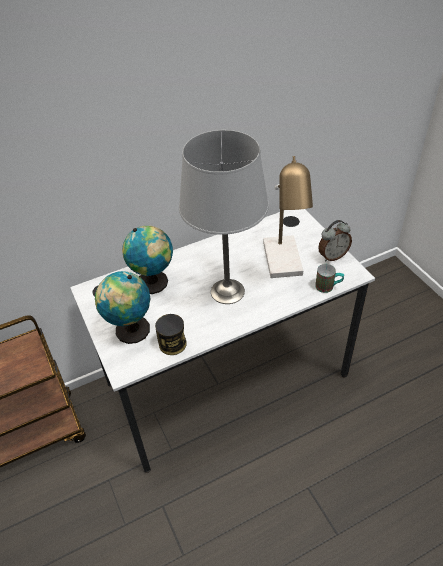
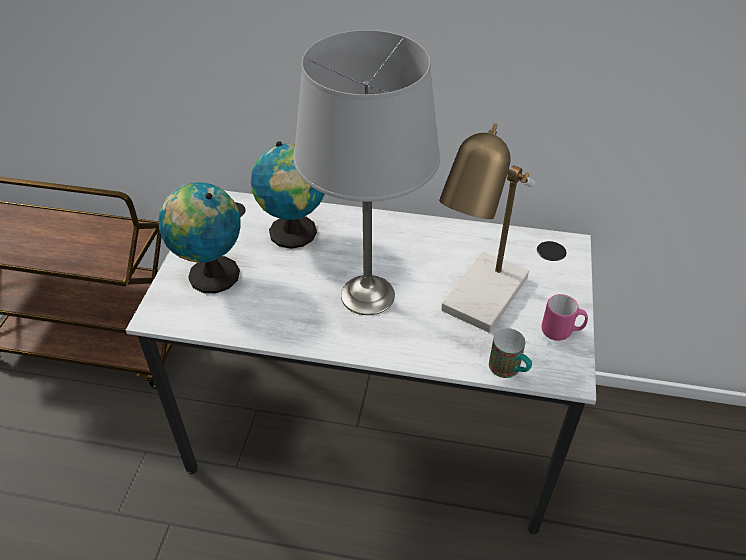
camera: 35 degrees right, 0 degrees up
(172, 344) = (238, 319): can -> none
(332, 256) = (561, 331): alarm clock -> pink mug

